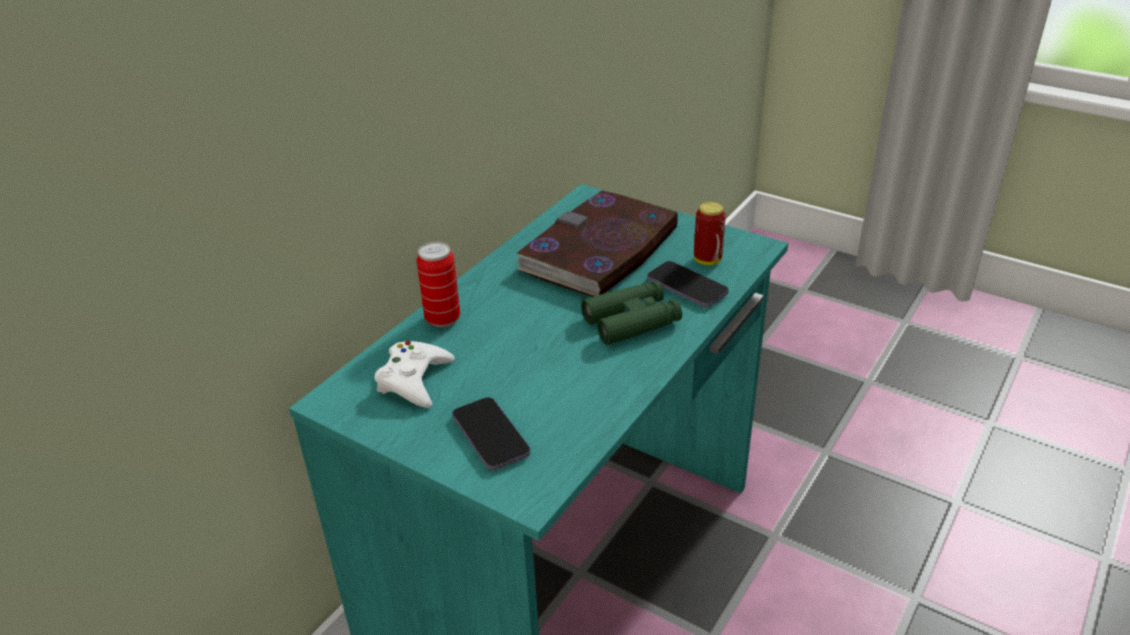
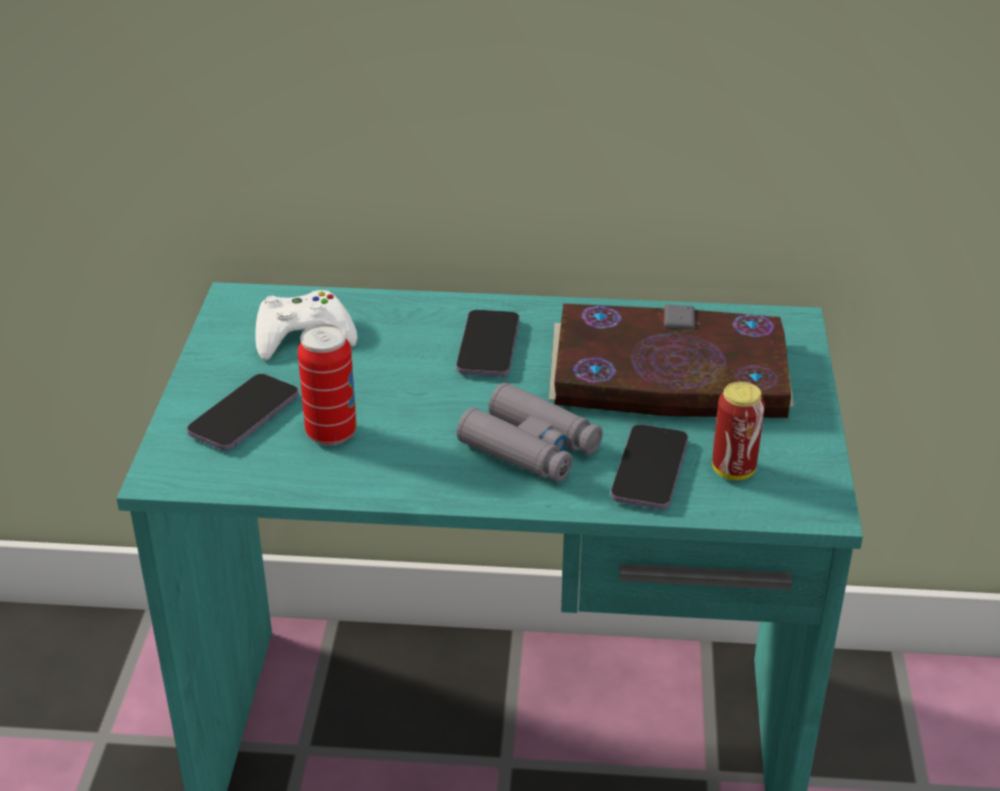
camera: 60 degrees right, 0 degrees up
(443, 319) = (423, 313): can -> can (331, 433)
(509, 304) = (488, 347): none -> phone
(632, 321) = (530, 447): green binoculars -> grey binoculars

